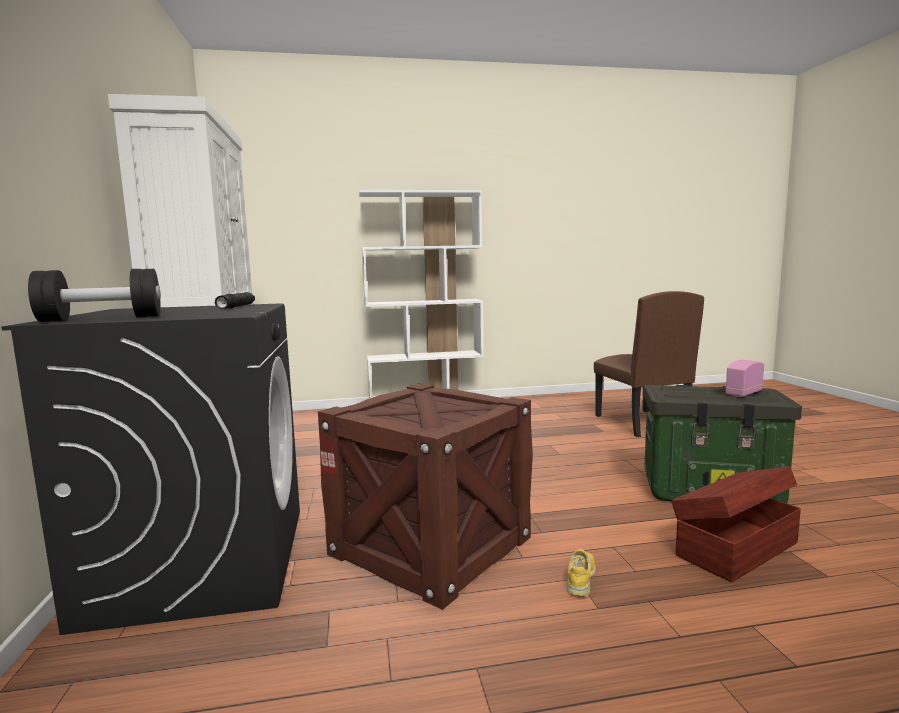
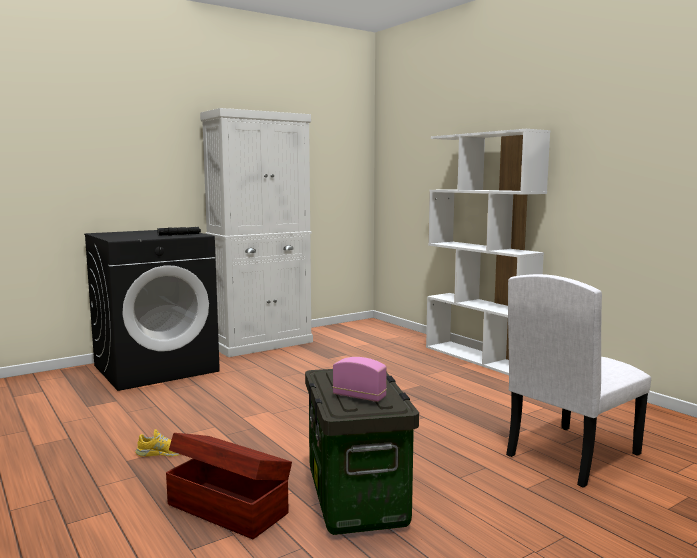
camera: 65 degrees right, 0 degrees up
(102, 319) = (108, 234): black dumbbell -> none
(431, 545) = (192, 408): crate -> none
(640, 423) = (572, 454): brown chair -> white chair

